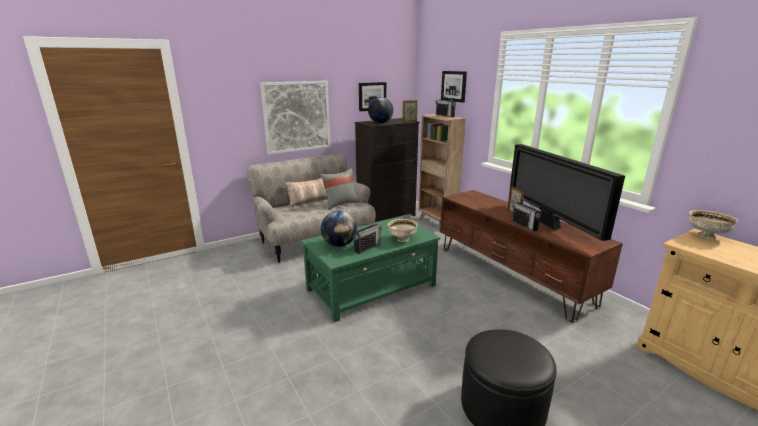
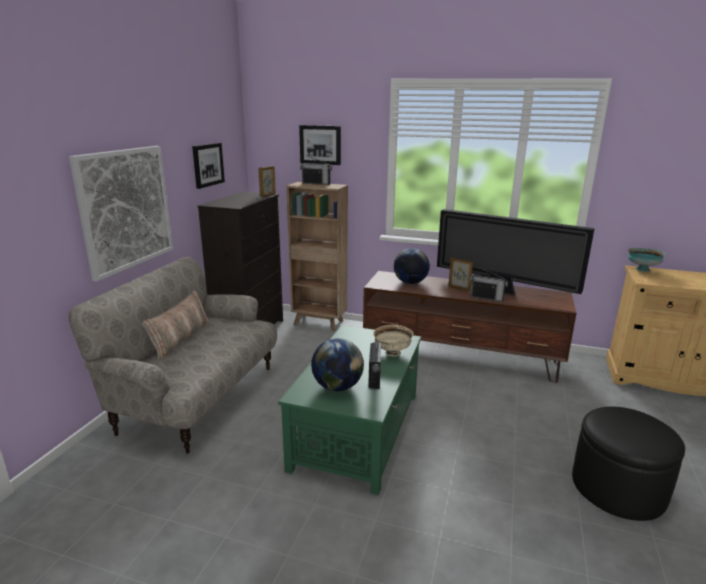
camera: 40 degrees left, 0 degrees up
(340, 204) = (229, 332): grey pillow -> none
(380, 123) = (239, 203): globe -> globe (410, 283)
(705, 236) = (642, 269): beige bowl -> turquoise bowl

